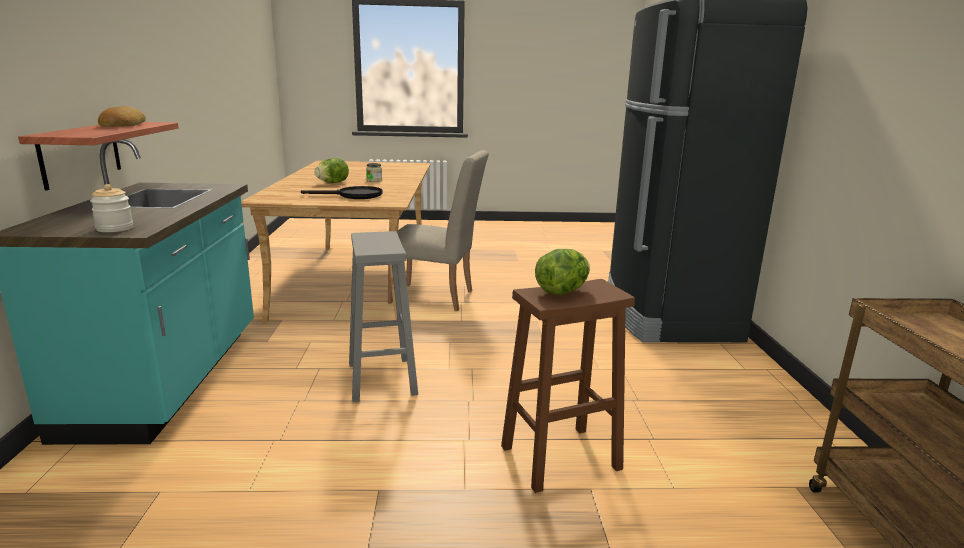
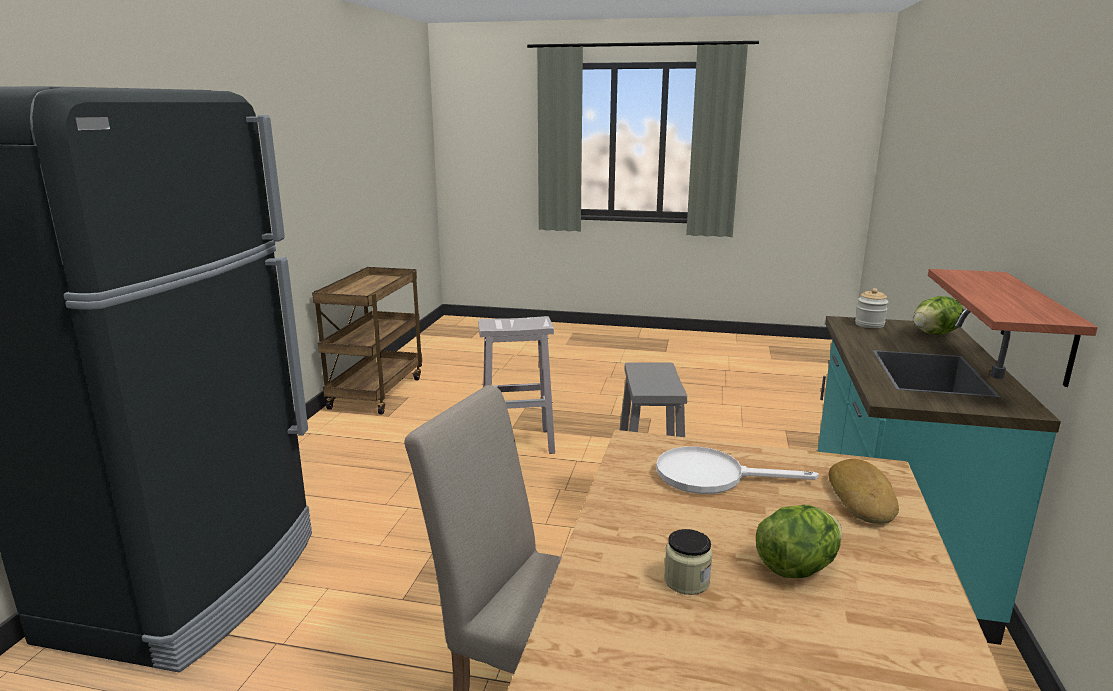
camera: 165 degrees left, 0 degrees up
(122, 125) = (1021, 303): bread -> bread (863, 498)
(353, 195) = (712, 476): black frying pan -> white frying pan
(558, 458) = (519, 443): brown stool -> white stool
(562, 291) = (521, 324): lettuce -> lettuce (934, 334)

